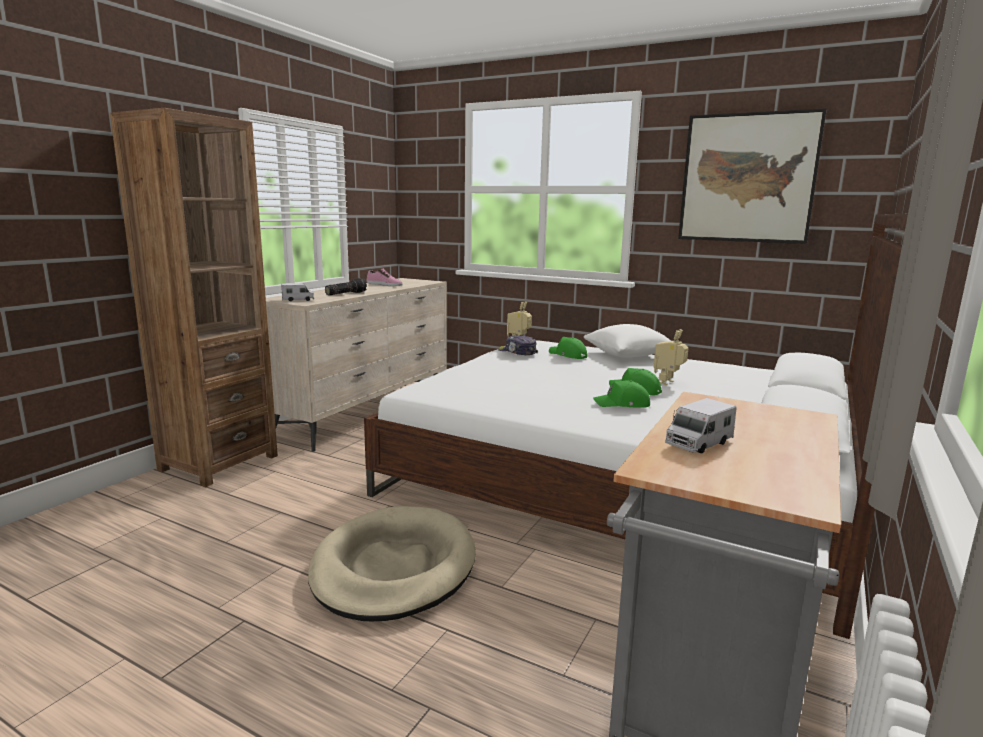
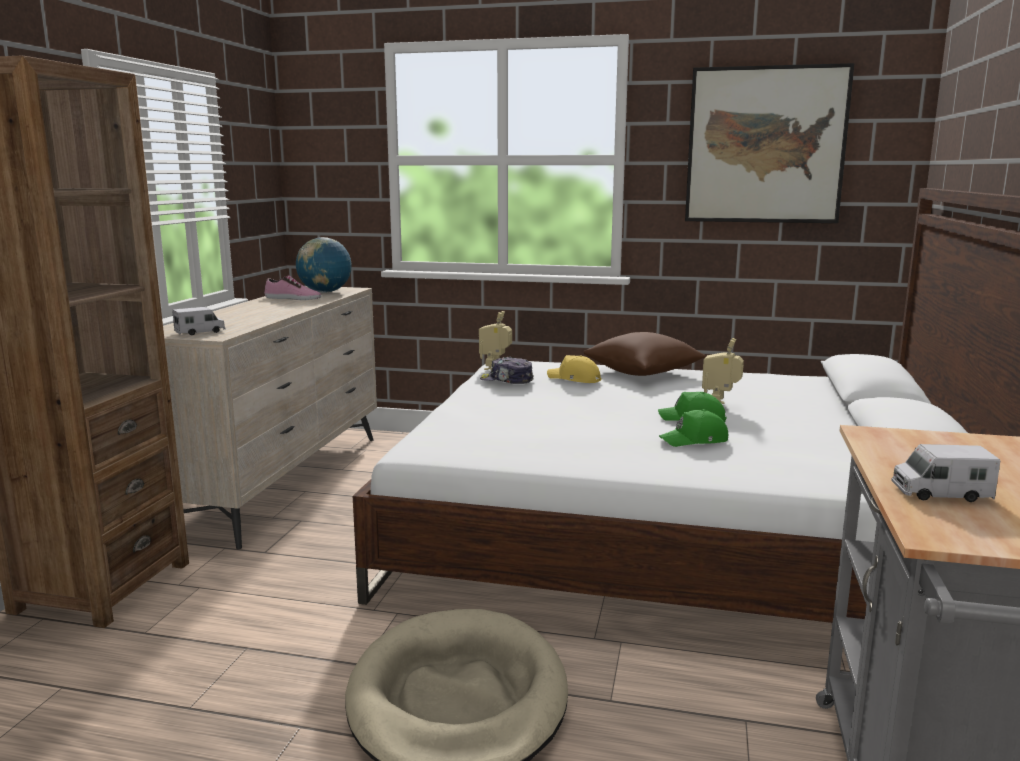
camera: 15 degrees left, 0 degrees up
(346, 293) = (257, 316): flashlight -> none
(411, 282) = (325, 292): none -> globe
(567, 355) = (574, 379): green cap -> yellow cap
(628, 356) = (643, 372): white pillow -> brown pillow
(698, 443) = (940, 493): toy truck -> toy truck turned 60 degrees clockwise

